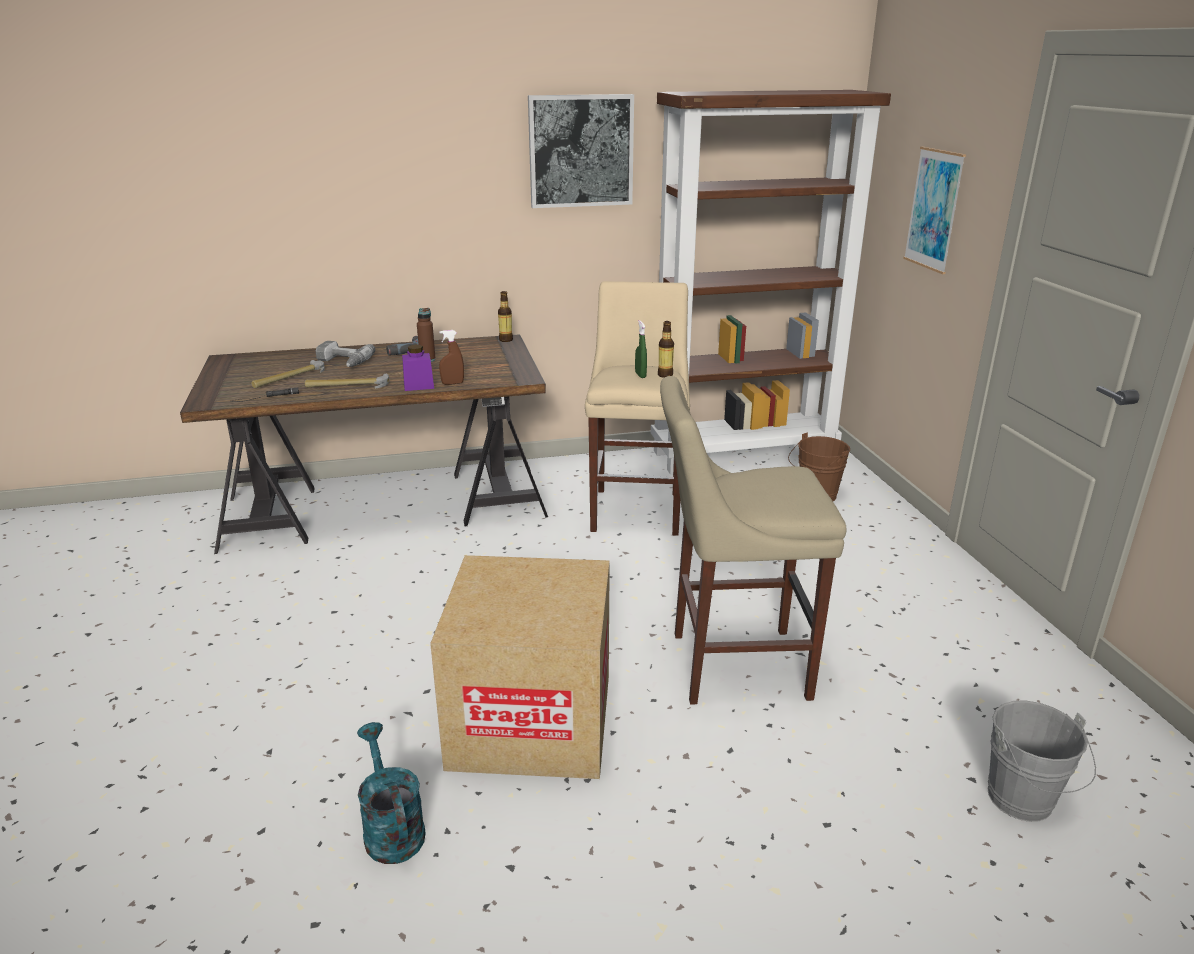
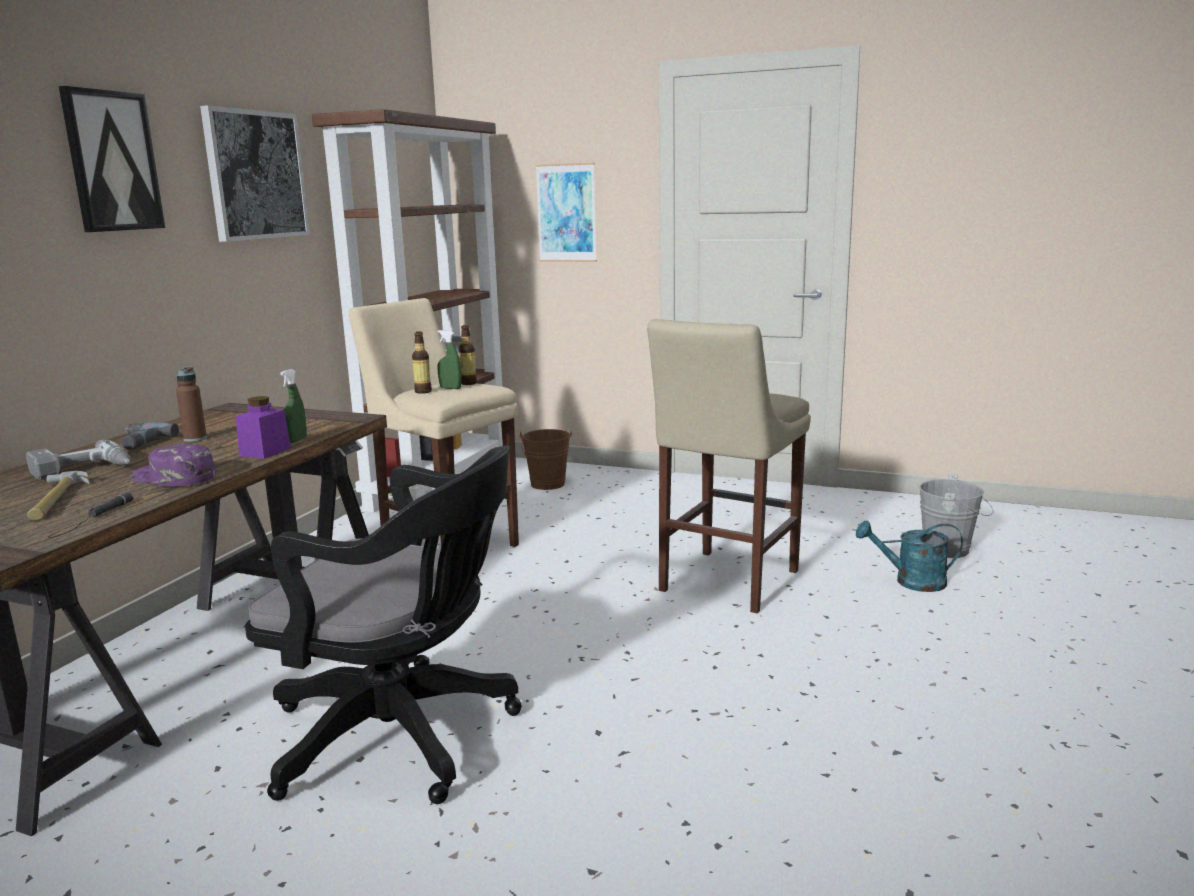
camera: 55 degrees left, 10 degrees down
(347, 385) = (173, 477): hammer -> purple cap
(367, 615) = (404, 736): none -> black office chair
(391, 828) = (798, 808): turquoise watering can -> turquoise watering can (911, 582)
(436, 145) = (112, 161): none -> picture
(452, 383) = (296, 440): brown spray bottle -> green spray bottle
(506, 340) = (230, 408): bottle -> bottle (423, 391)
(531, 721) = (707, 687): cardboard box -> none

